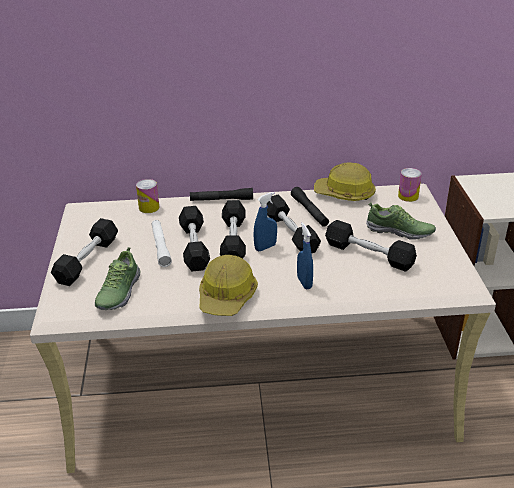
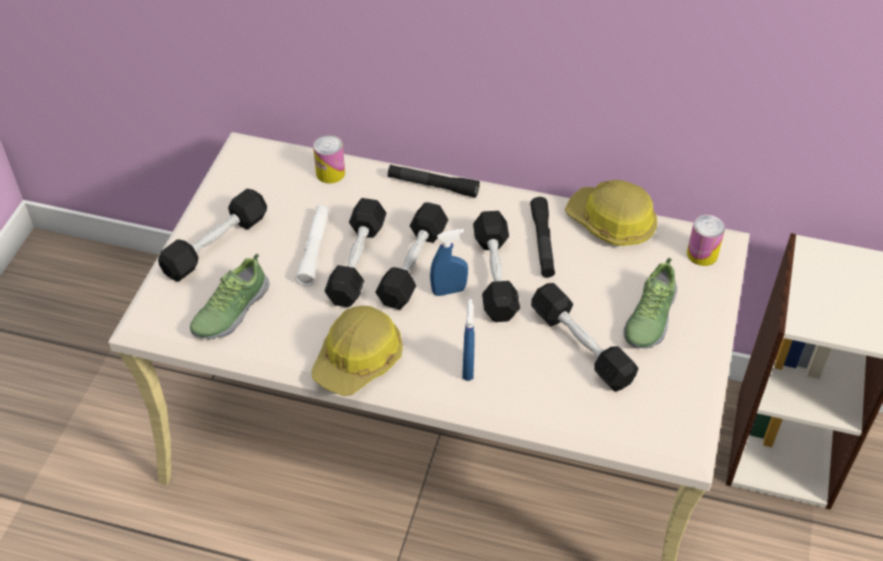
camera: 20 degrees right, 15 degrees up
(399, 231) = (649, 318): shoe -> shoe turned 75 degrees clockwise

